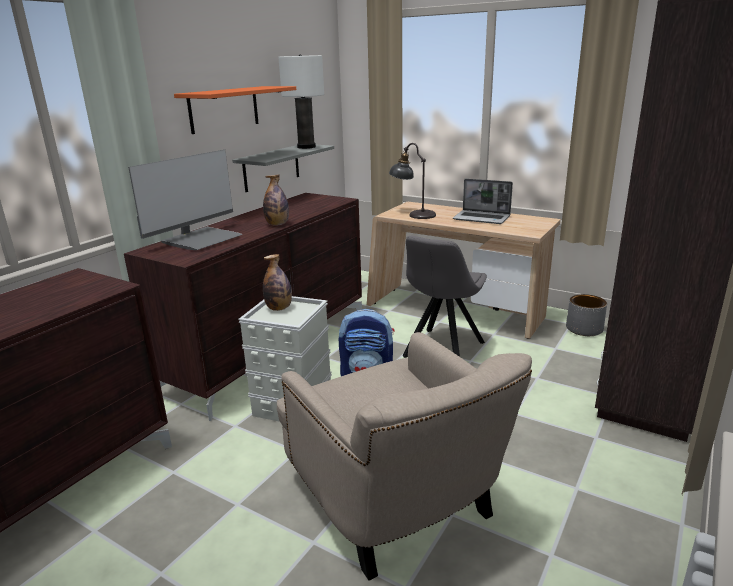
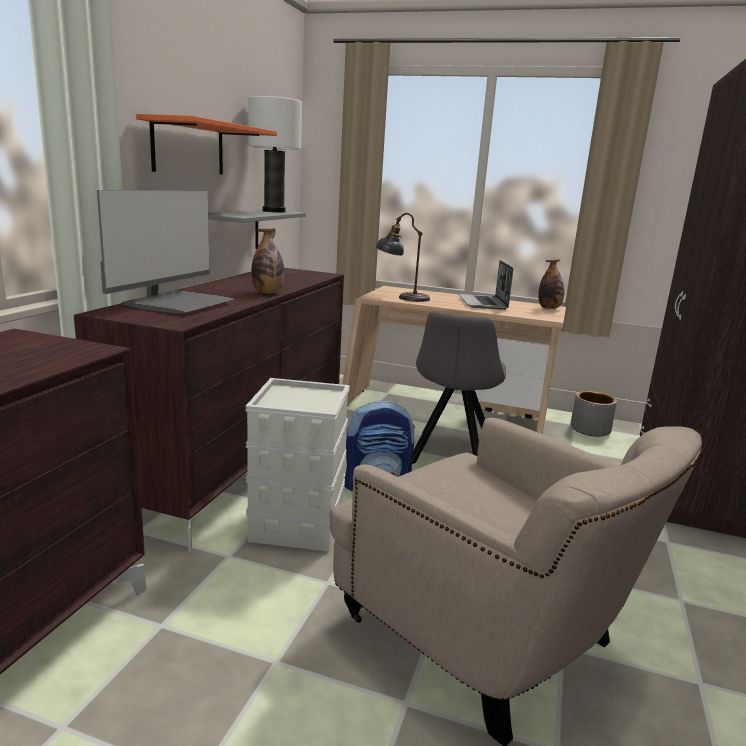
camera: 15 degrees left, 5 degrees down
(279, 308) = (289, 395): bottle -> bottle (549, 308)
(482, 218) = (483, 303): laptop -> laptop turned 75 degrees clockwise

